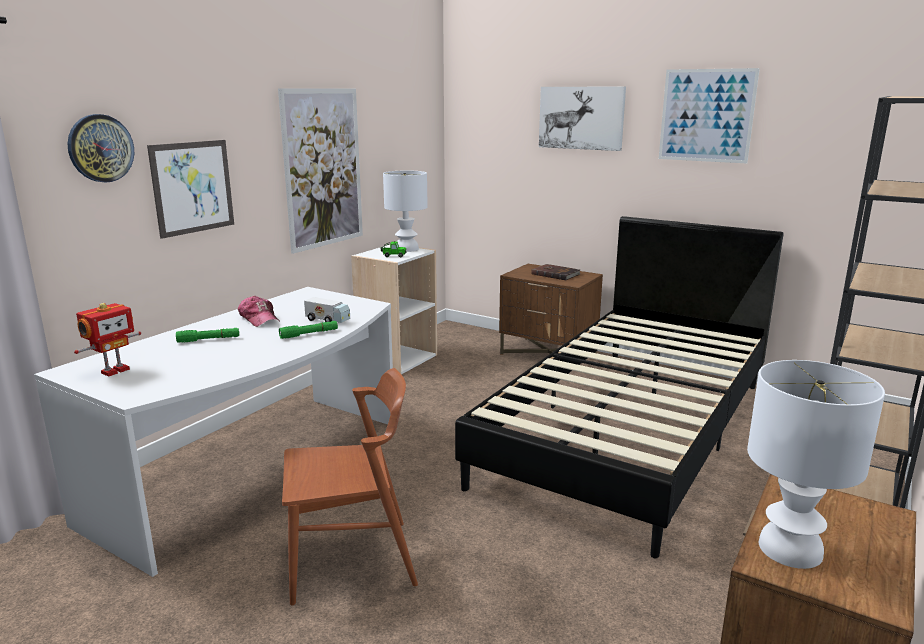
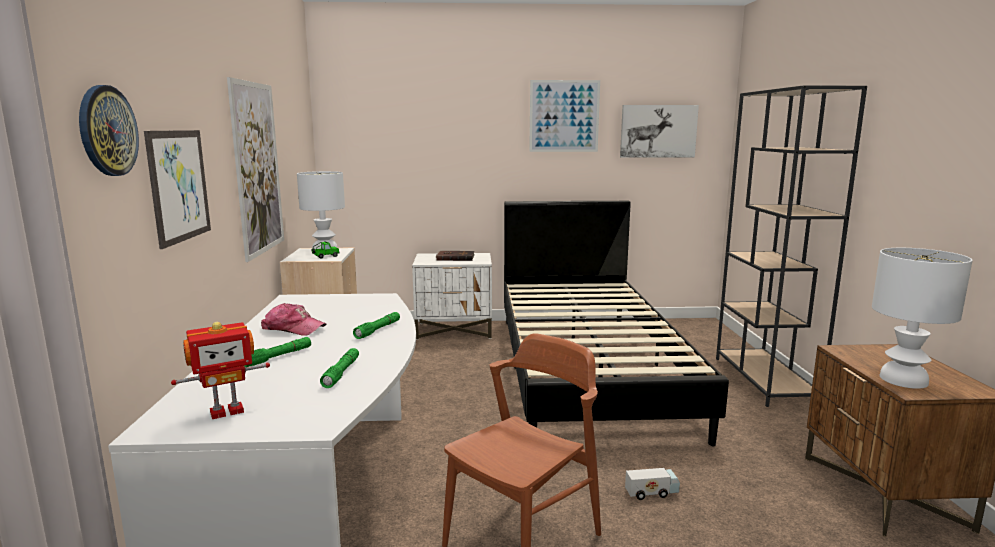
camera: 35 degrees left, 5 degrees down
(114, 371) = (226, 411): toy robot -> toy robot turned 60 degrees clockwise
(219, 363) = (341, 373): none -> green flashlight
(328, 320) = (369, 316): toy truck -> toy truck (652, 492)
(549, 353) = (454, 330): brown nightstand -> white nightstand
(581, 118) = (459, 120): picture -> picture (658, 131)

